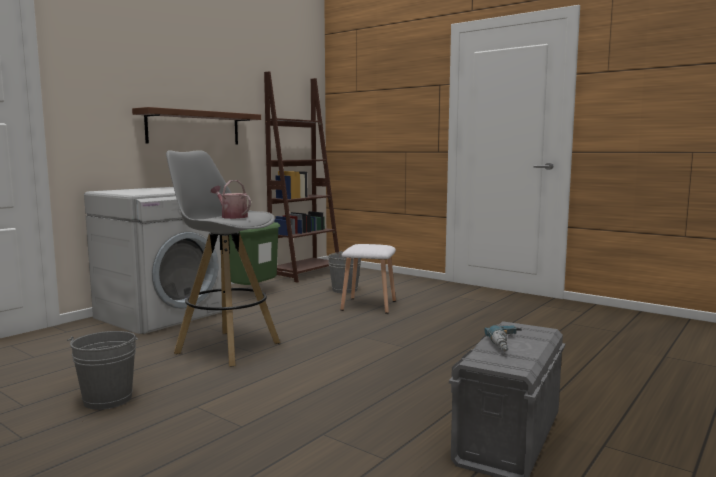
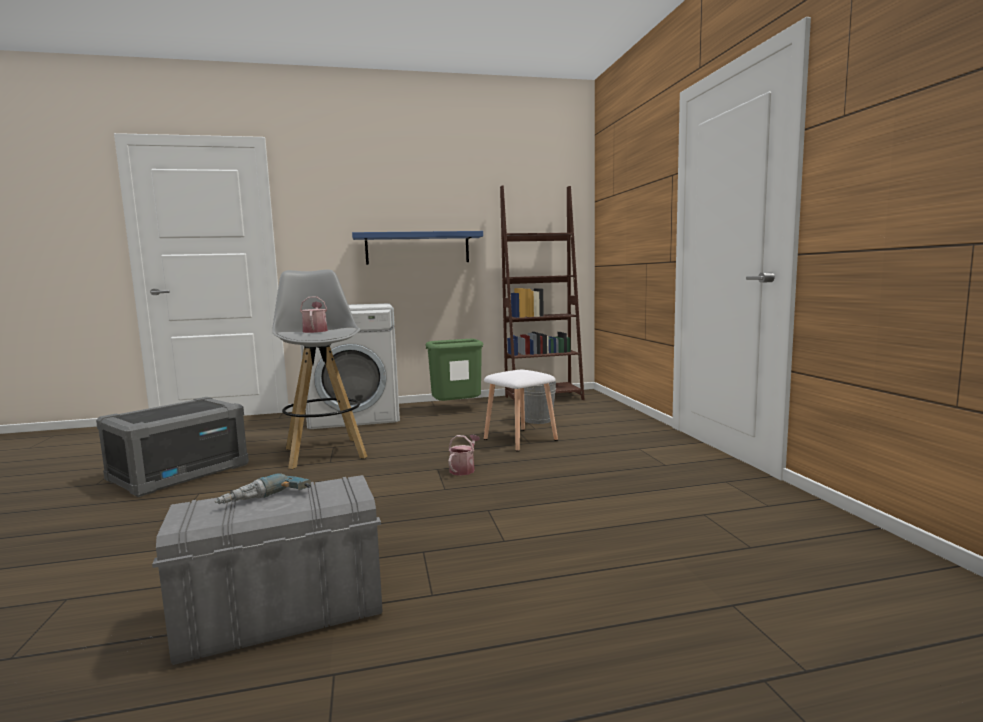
camera: 40 degrees right, 0 degrees up
(107, 399) = (179, 472): grey bucket -> grey storage box
(194, 128) = (417, 248): brown shelf -> blue shelf
(382, 332) = (464, 469): none -> watering can

